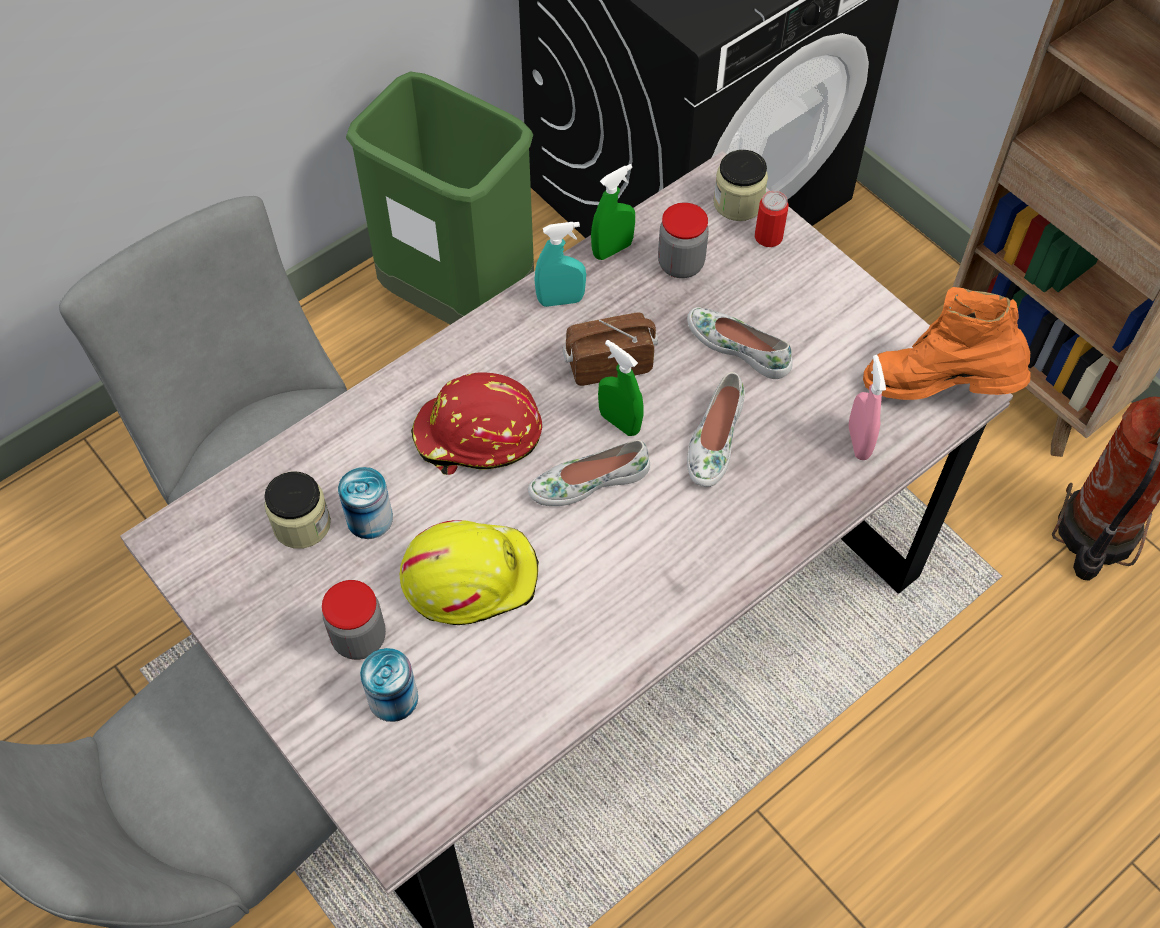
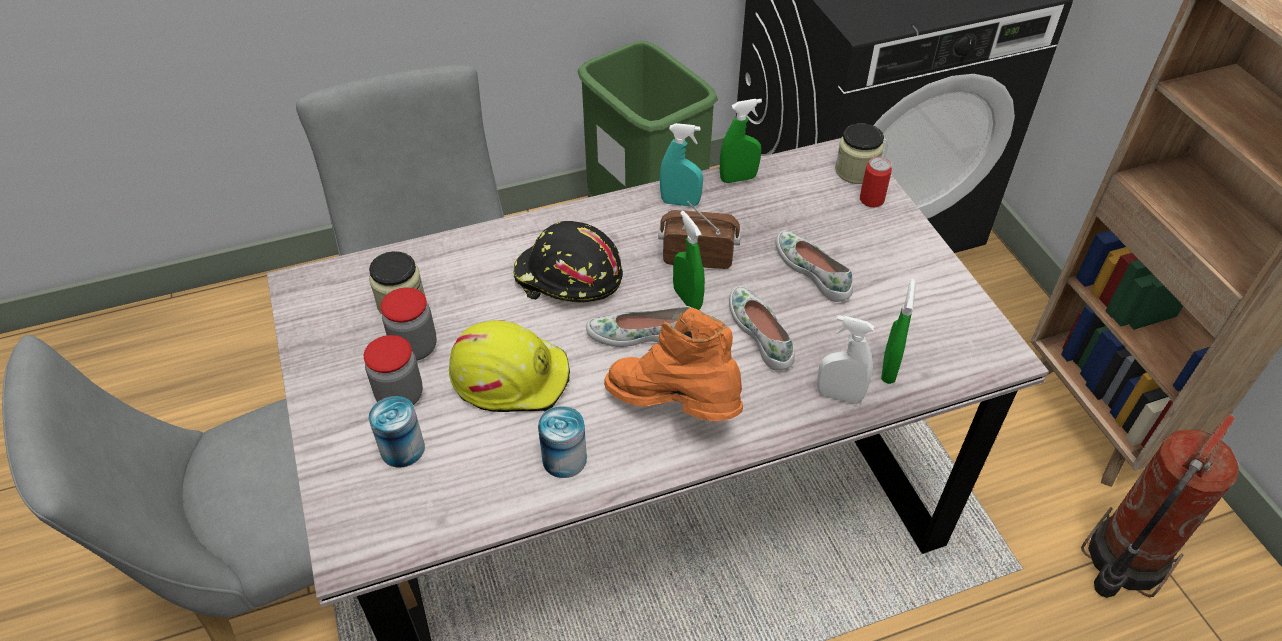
camera: 20 degrees right, 10 degrees down
(369, 518) = (454, 313): can -> can (564, 459)
(477, 436) = (568, 278): red hard hat -> black hard hat
(680, 264) = (789, 201): jar -> jar (415, 347)
(714, 440) = (761, 333): white shoe -> white shoe turned 120 degrees clockwise
(820, 489) = (839, 396): none -> white spray bottle
(858, 442) = (889, 368): pink spray bottle -> green spray bottle
(938, 389) = (979, 347): orange boot -> orange boot (674, 407)

